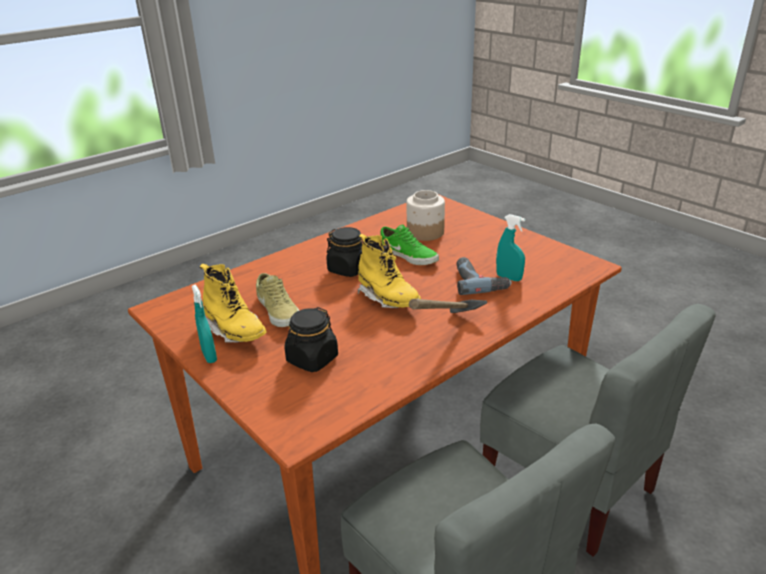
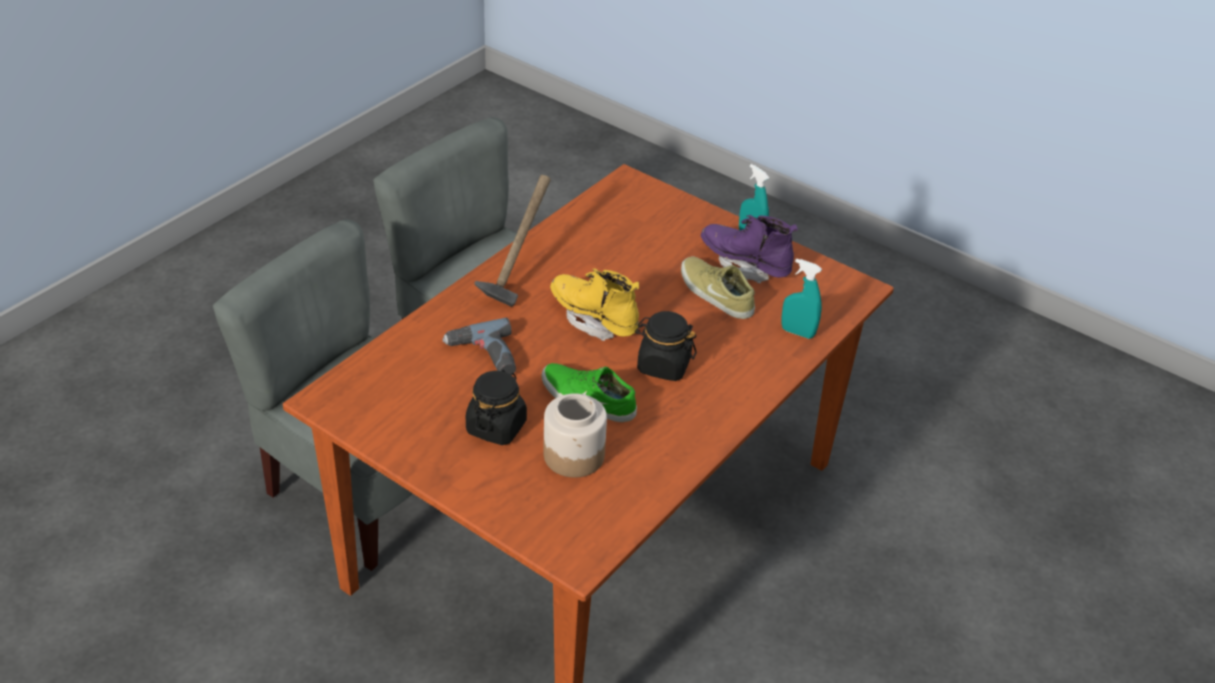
camera: 165 degrees right, 10 degrees up
(235, 332) = (745, 265): yellow boot -> purple boot
(312, 359) = (647, 241): black jar -> black jar (496, 427)
(509, 278) = (444, 366): turquoise spray bottle -> turquoise spray bottle (797, 332)

